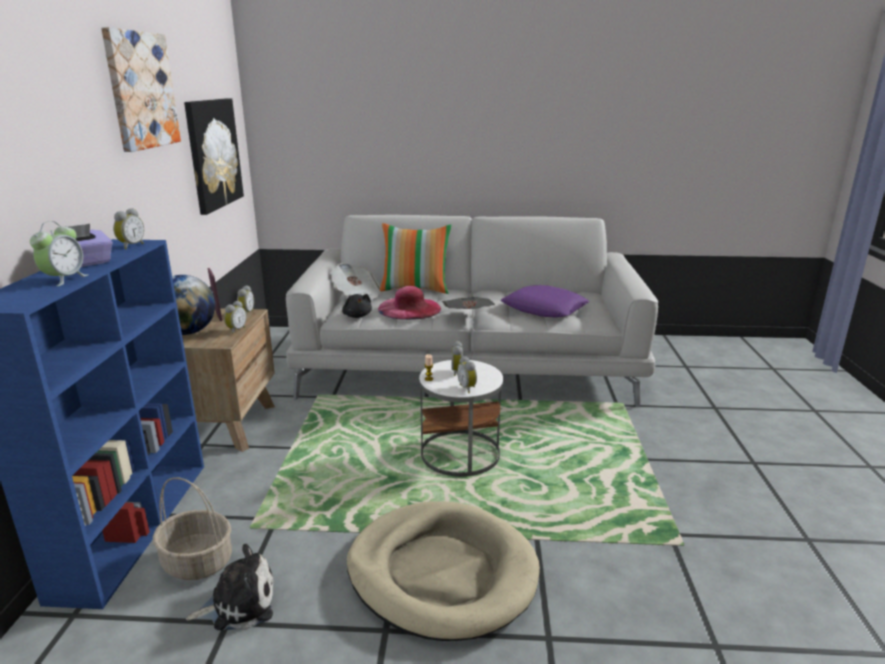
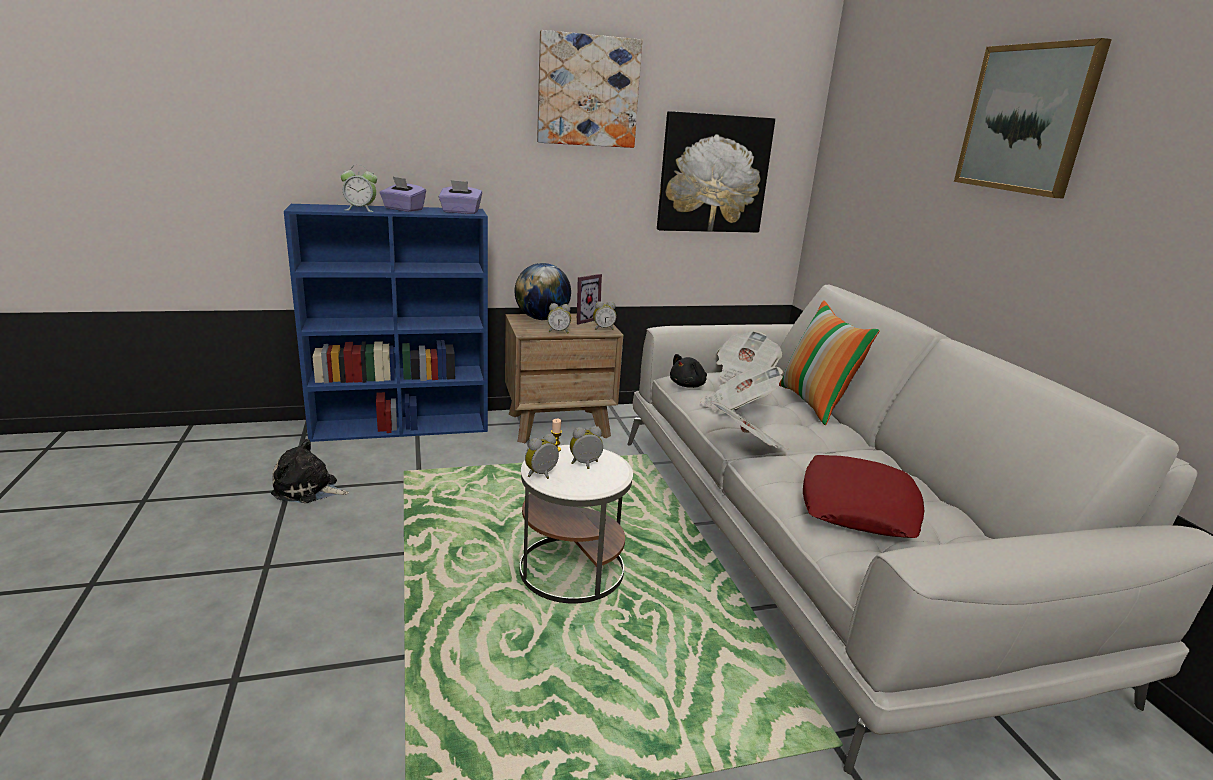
camera: 70 degrees right, 0 degrees up
(130, 246) = (460, 212): alarm clock -> purple tissue box
(196, 562) = (358, 461): basket -> none
(239, 603) = (308, 489): plush toy -> plush toy turned 135 degrees clockwise
(409, 308) = (737, 407): pink hat -> newspaper
(442, 572) = (344, 588): beige dog bed -> none
(452, 87) = (1027, 119): none -> picture
(544, 309) = (857, 506): purple pillow -> red pillow

